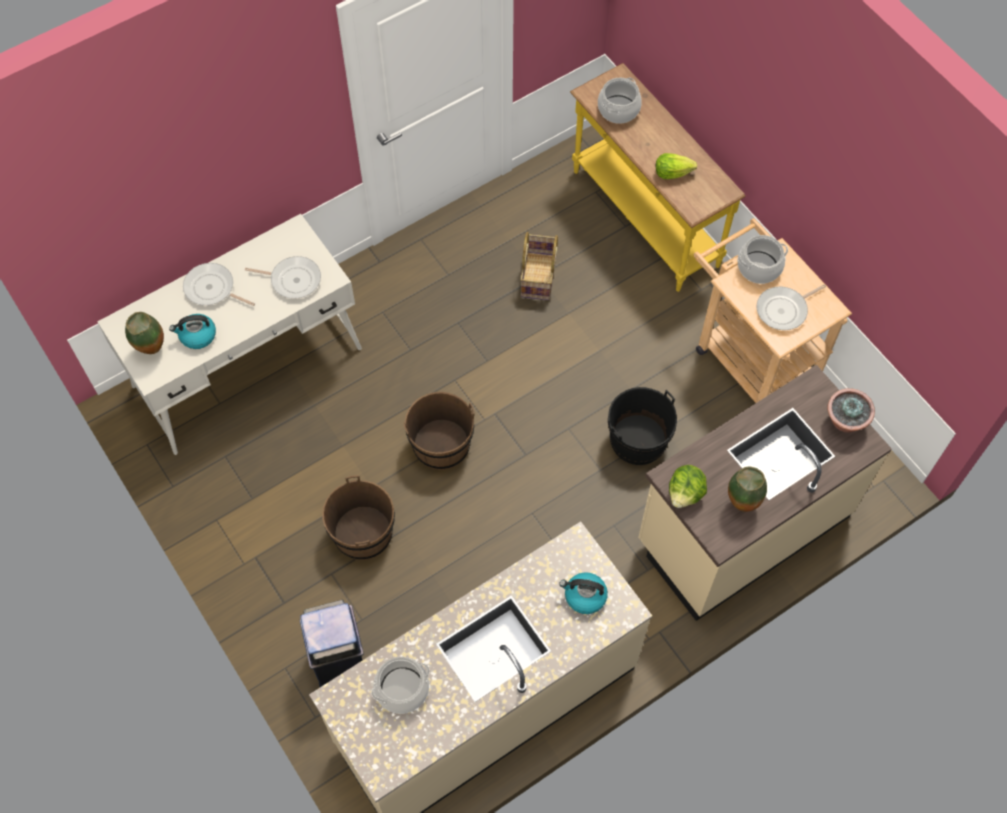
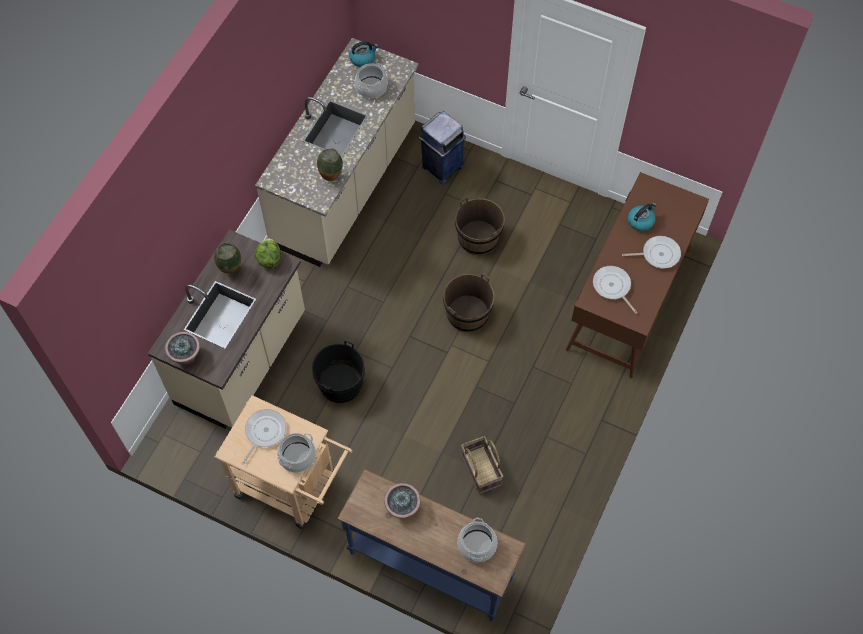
camera: 150 degrees right, 0 degrees up
(152, 350) = (660, 199): vase -> vase (331, 177)
(248, 367) = (628, 299): white desk -> brown desk
(293, 279) = (612, 287): frying pan -> frying pan turned 75 degrees clockwise
(584, 596) = (299, 176): kettle -> kettle (363, 58)
(643, 219) = (431, 564): yellow console table -> blue console table
(672, 173) = (403, 507): lettuce -> potted plant

